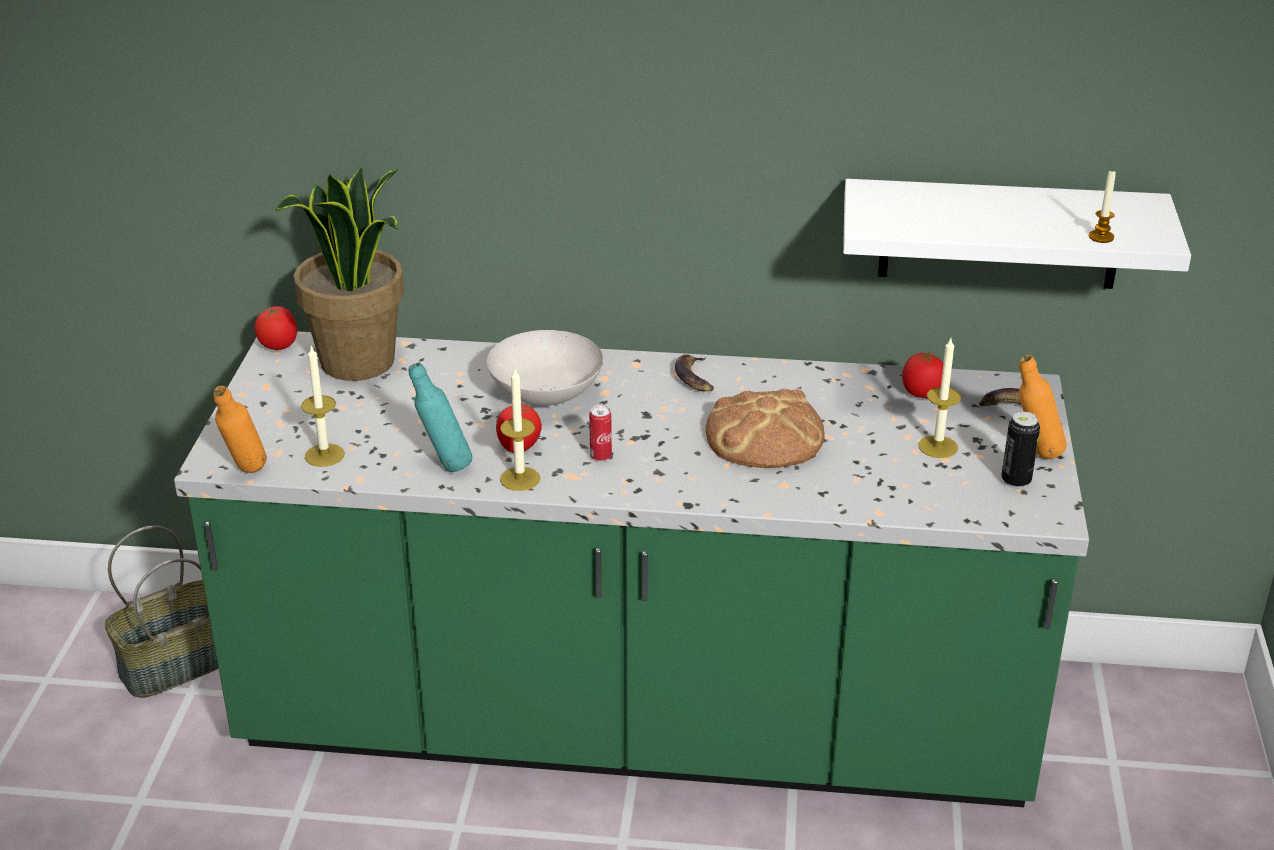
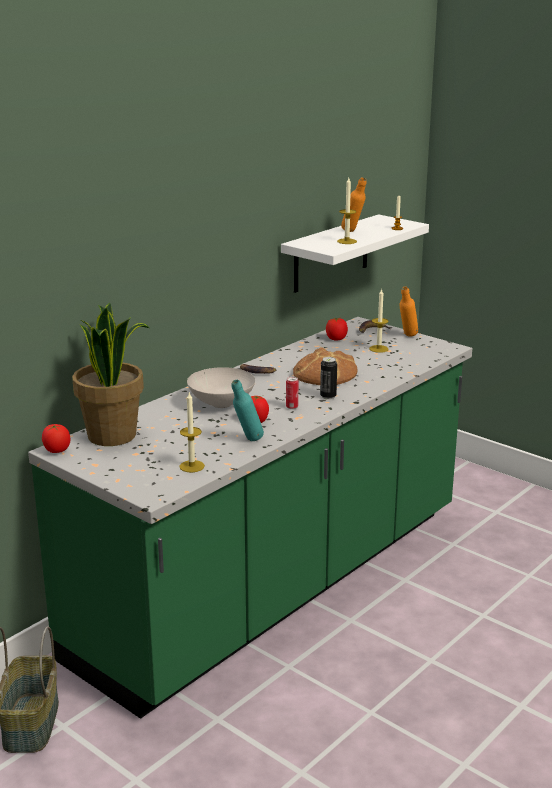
camera: 55 degrees left, 10 degrees down
(246, 475) = (179, 491): orange bottle -> orange bottle (353, 232)
(520, 479) = (284, 428): candle -> candle (346, 241)
(1016, 481) = (420, 345): can -> can (328, 396)

